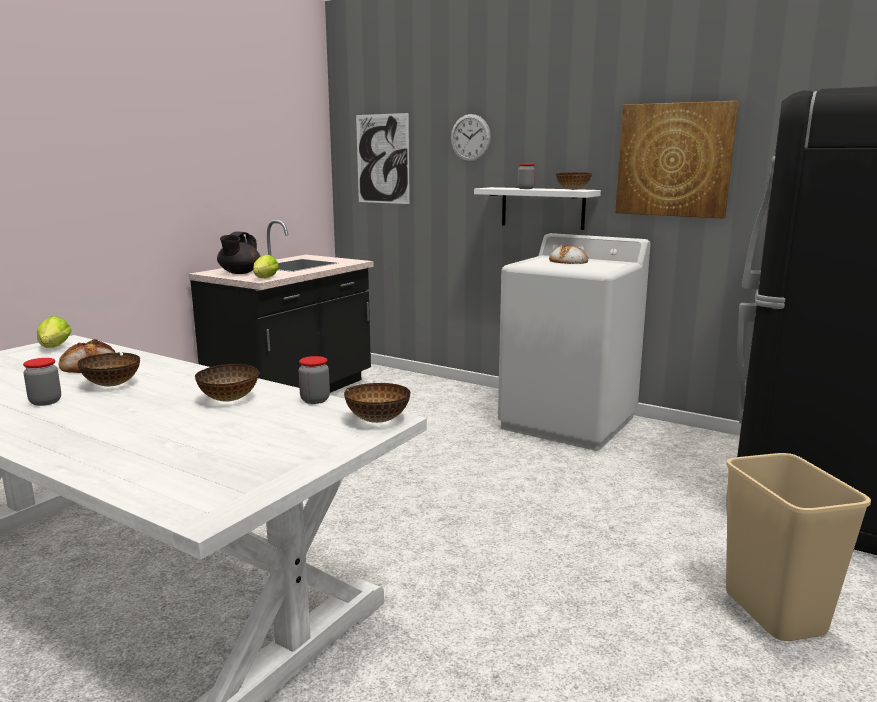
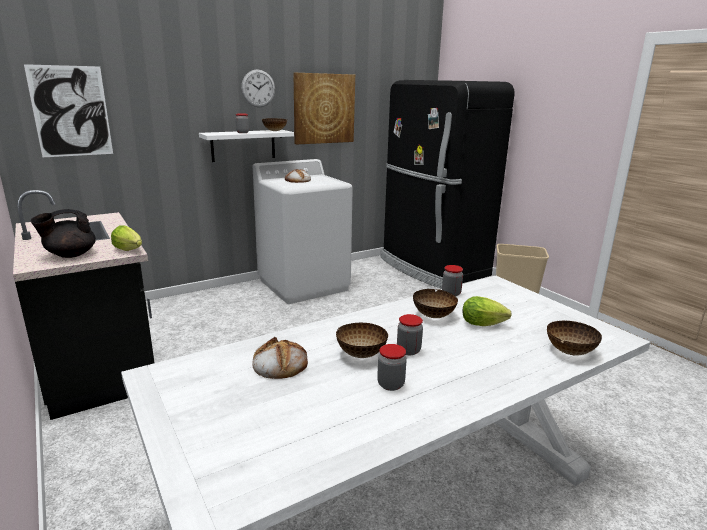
camera: 65 degrees left, 5 degrees up
(54, 348) = (179, 383): lettuce -> lettuce (485, 324)
(124, 399) = (408, 350): none -> jar
(239, 273) = (70, 255): black teapot -> black teapot turned 105 degrees clockwise
(379, 420) = (496, 284): bowl -> bowl (569, 351)
(470, 138) = (174, 92): wall clock -> wall clock (258, 88)

